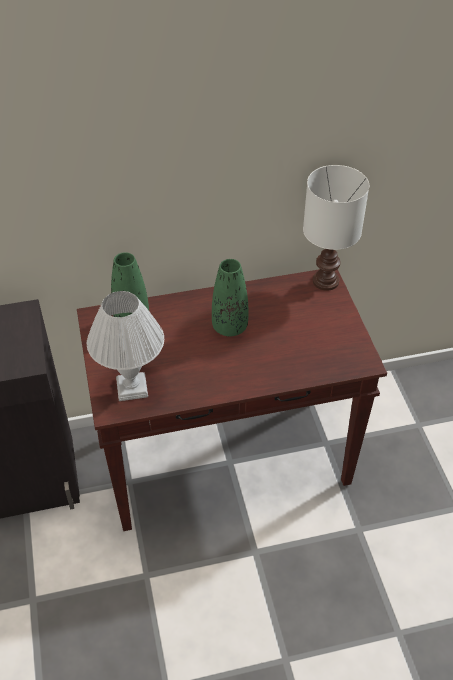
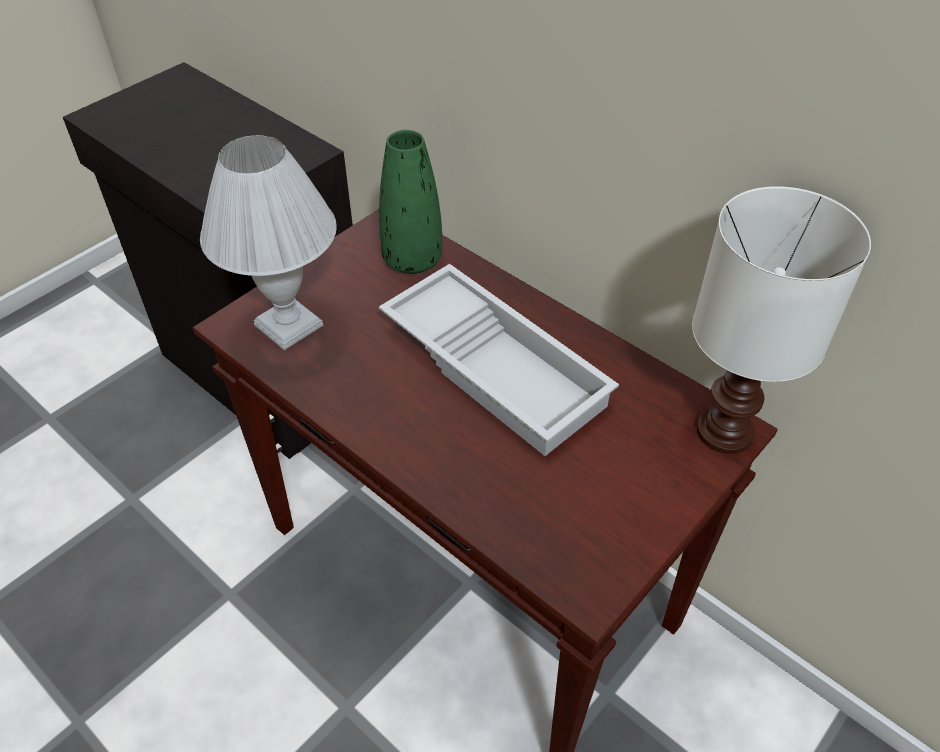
camera: 55 degrees right, 0 degrees up
(229, 327) = (497, 366): green vase -> white tray

